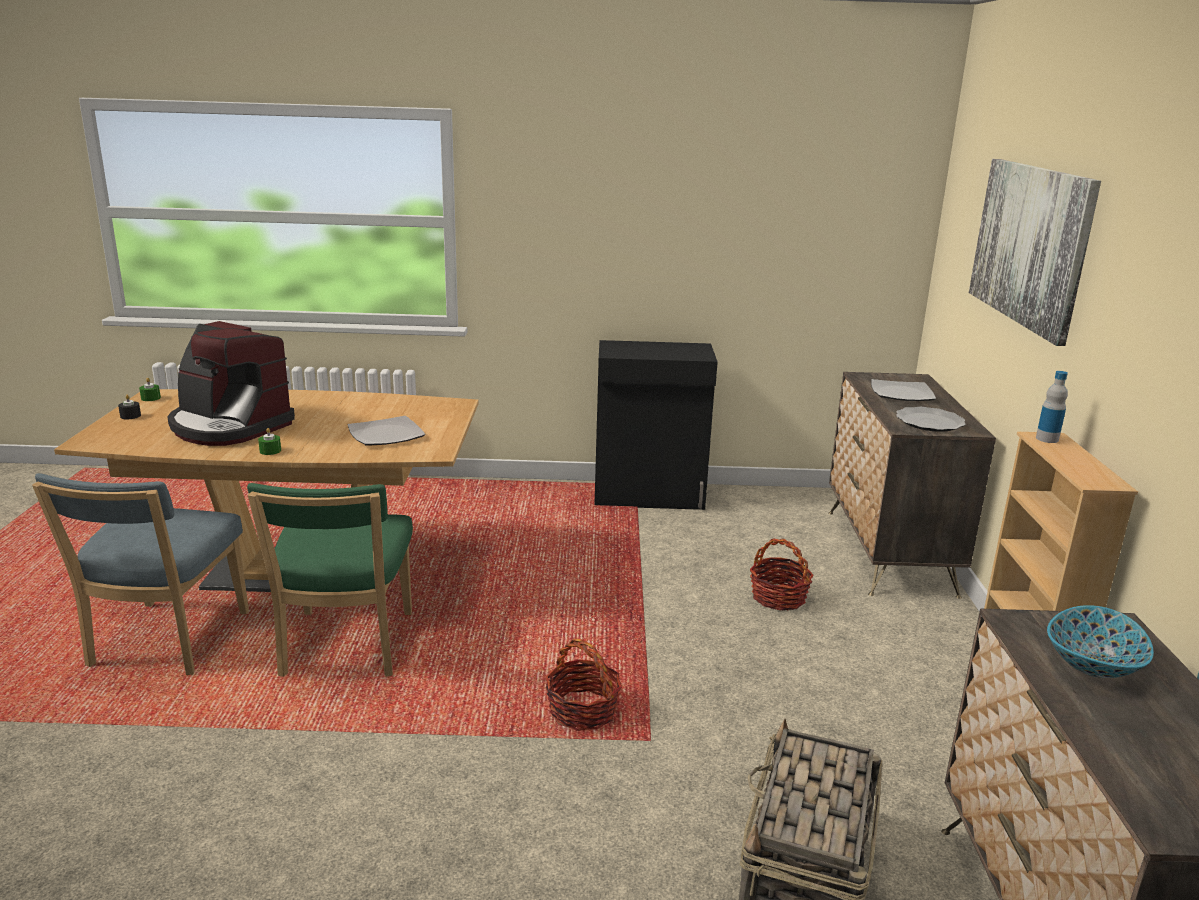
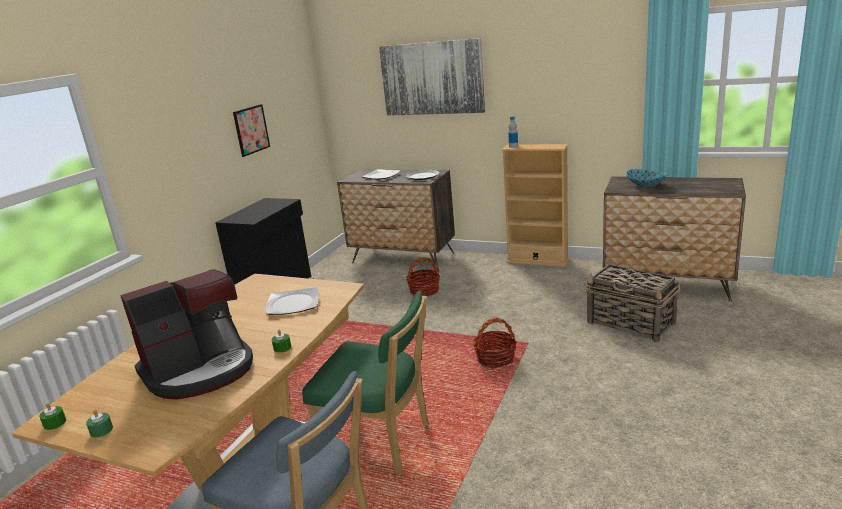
camera: 65 degrees left, 0 degrees up
(130, 416) = (101, 430): black candle -> green candle
(723, 240) = (251, 130): none -> picture

